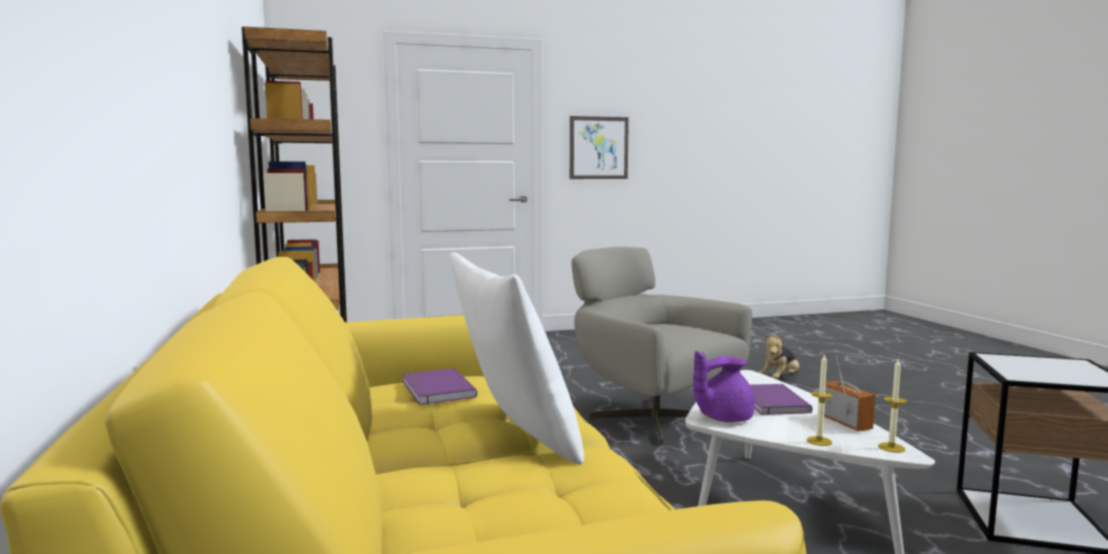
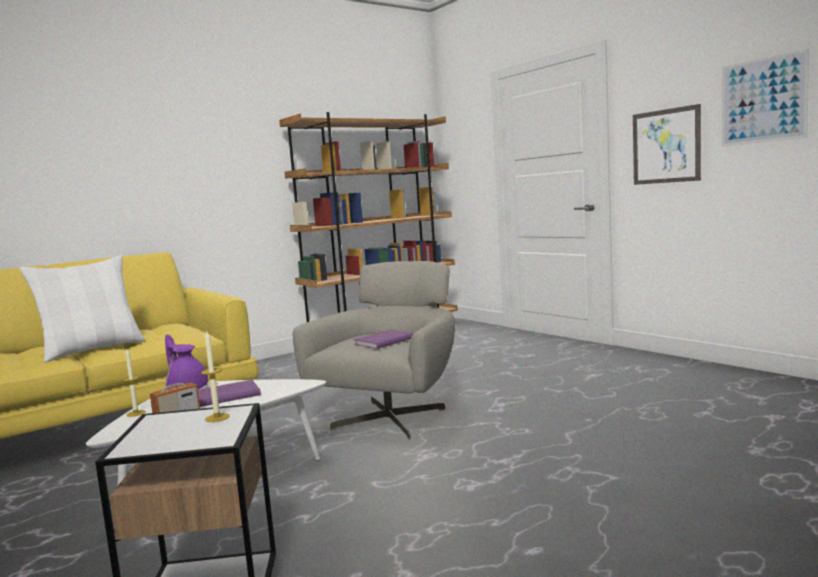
camera: 70 degrees right, 0 degrees up
(435, 390) = (161, 329): purple book -> purple book (382, 341)
(671, 123) = (763, 100): none -> picture
(780, 379) = (588, 447): plush toy -> none
(891, 447) = (119, 431): candle -> candle (217, 418)

